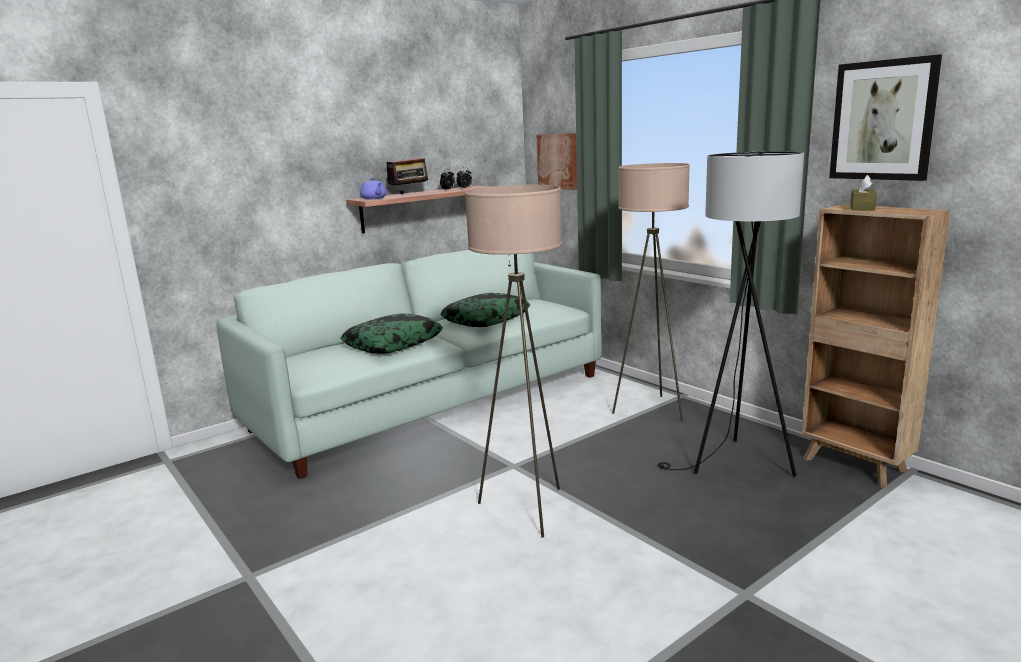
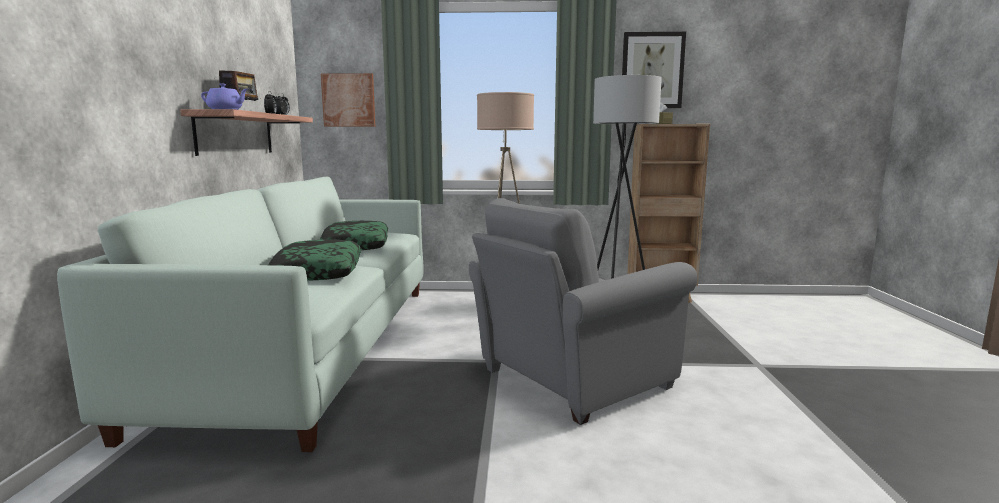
camera: 50 degrees left, 5 degrees down
(526, 509) = (569, 380): beige floor lamp -> grey armchair

